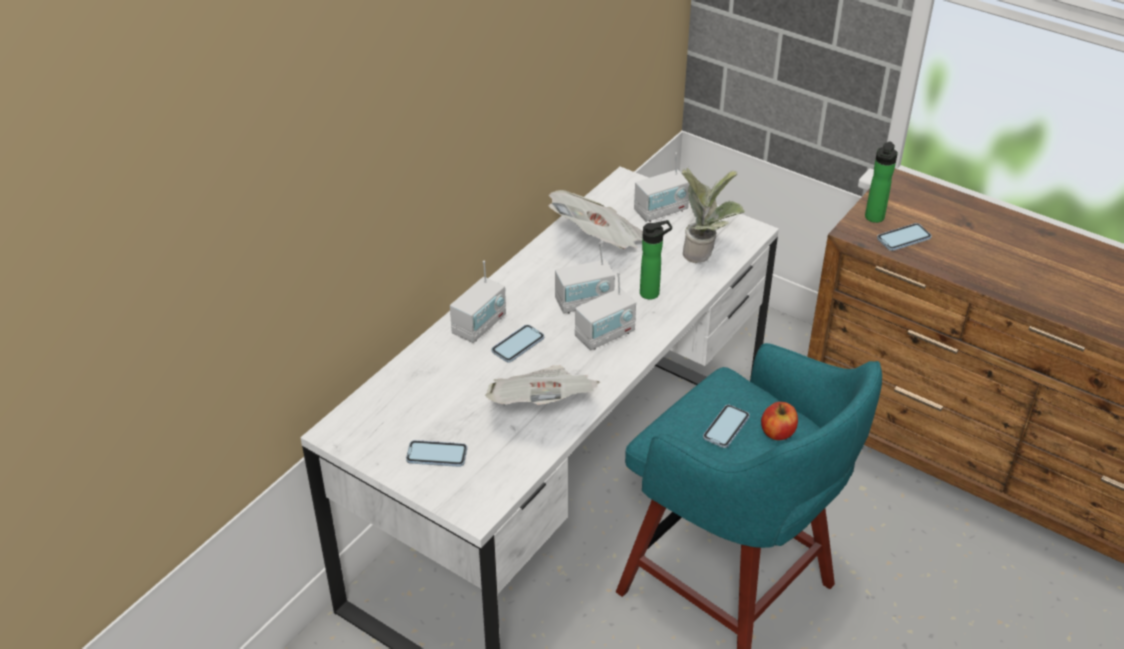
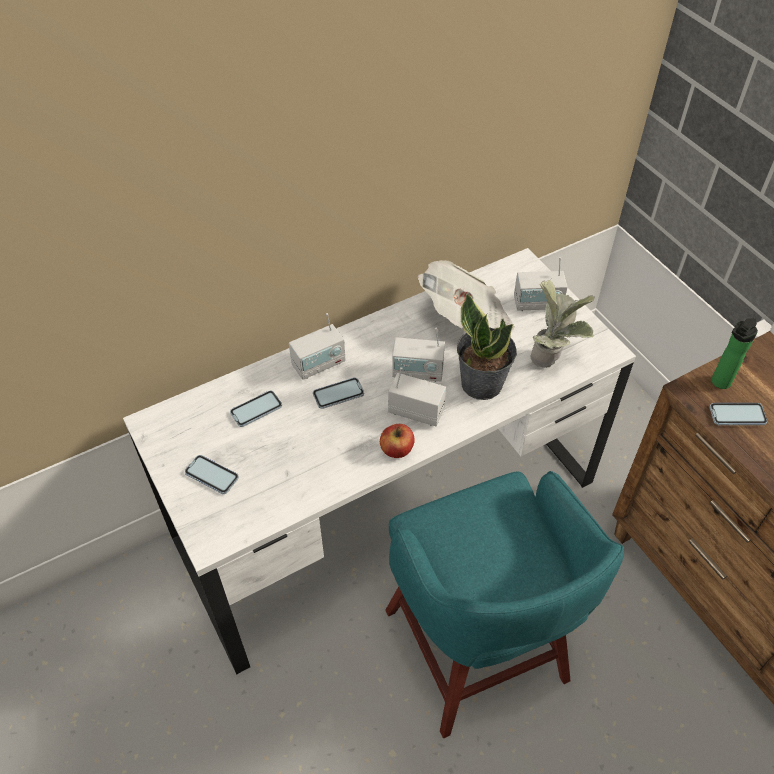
camera: 25 degrees right, 10 degrees up
(542, 407) = (322, 463): newspaper -> none
(605, 335) = (416, 411): radio -> radio turned 150 degrees counterclockwise
(652, 292) = (482, 383): bottle -> potted plant
(726, 427) = (479, 538): phone -> phone (256, 409)
(778, 432) = (523, 561): apple -> apple (397, 449)

